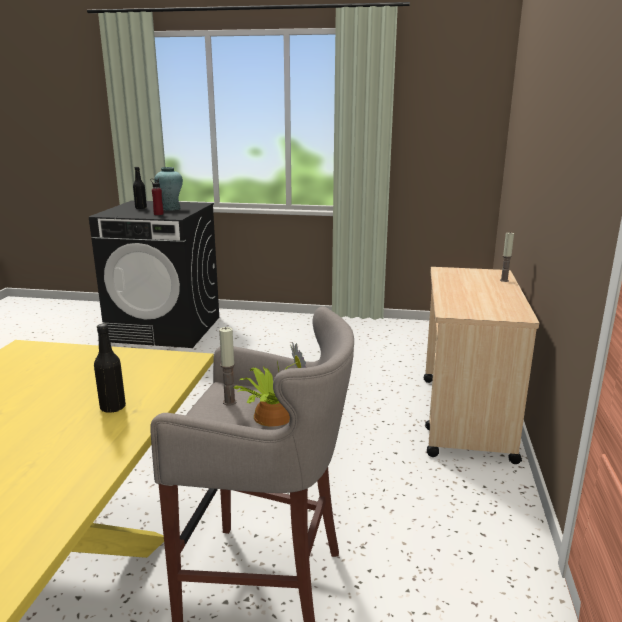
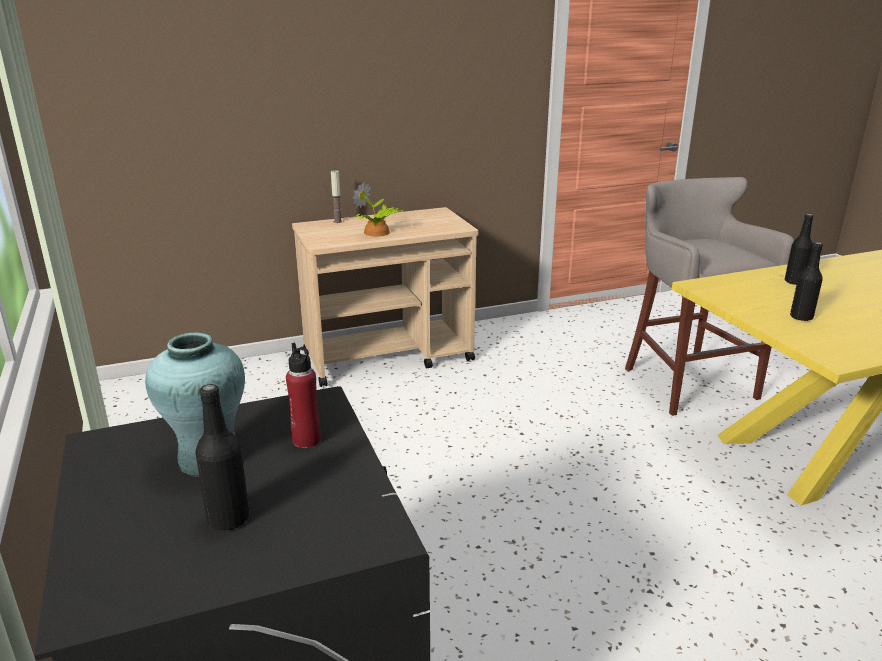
camera: 120 degrees left, 5 degrees up
(71, 368) = (801, 317): none -> black bottle
(229, 402) = (717, 256): candle -> none
(271, 415) = (707, 244): potted plant -> potted plant (377, 233)

